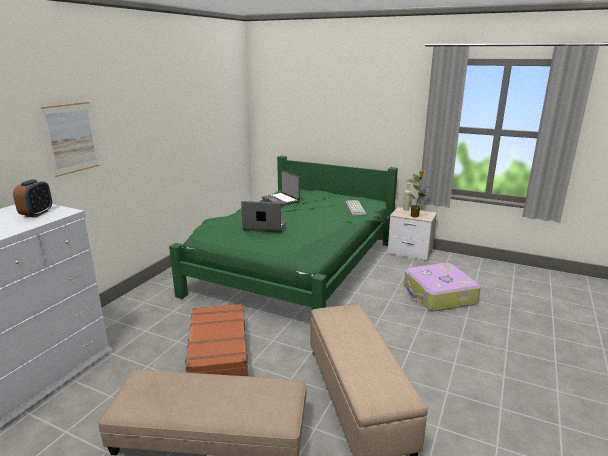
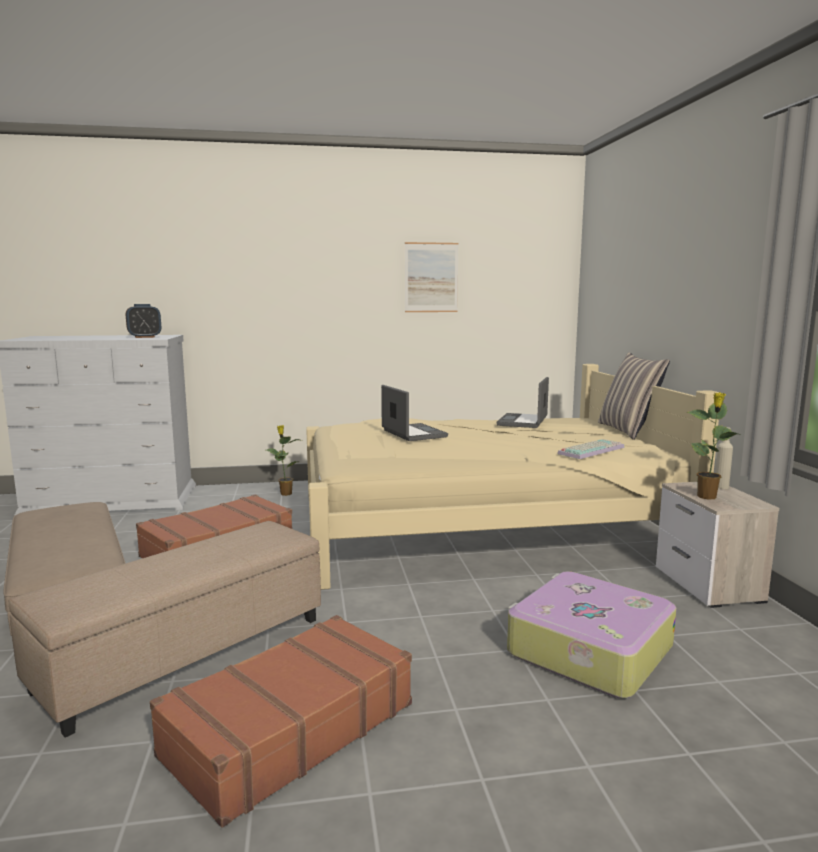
camera: 55 degrees right, 10 degrees down
(72, 138) = (245, 283): picture -> picture (431, 277)
(150, 302) = (285, 493): none -> potted plant
(294, 267) = (476, 525): green bed -> beige bed
(328, 191) = (628, 431): none -> pillow
(451, 383) = (289, 729): none -> brown suitcase

